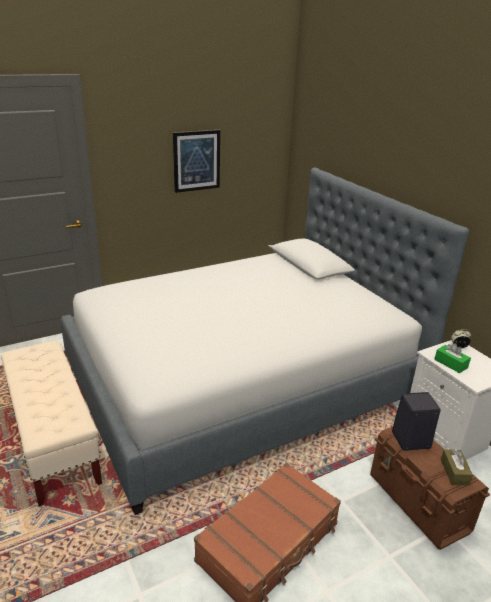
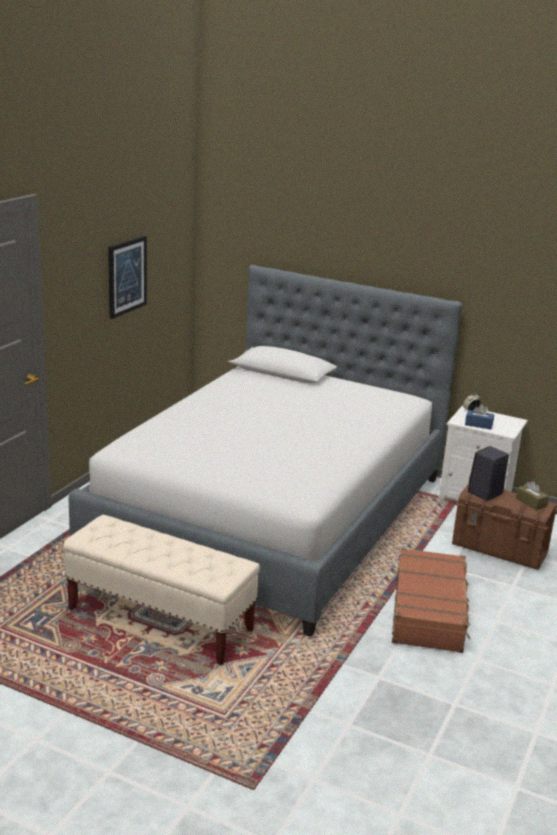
camera: 35 degrees left, 5 degrees down
(450, 363) = (478, 424): green tissue box -> blue tissue box

